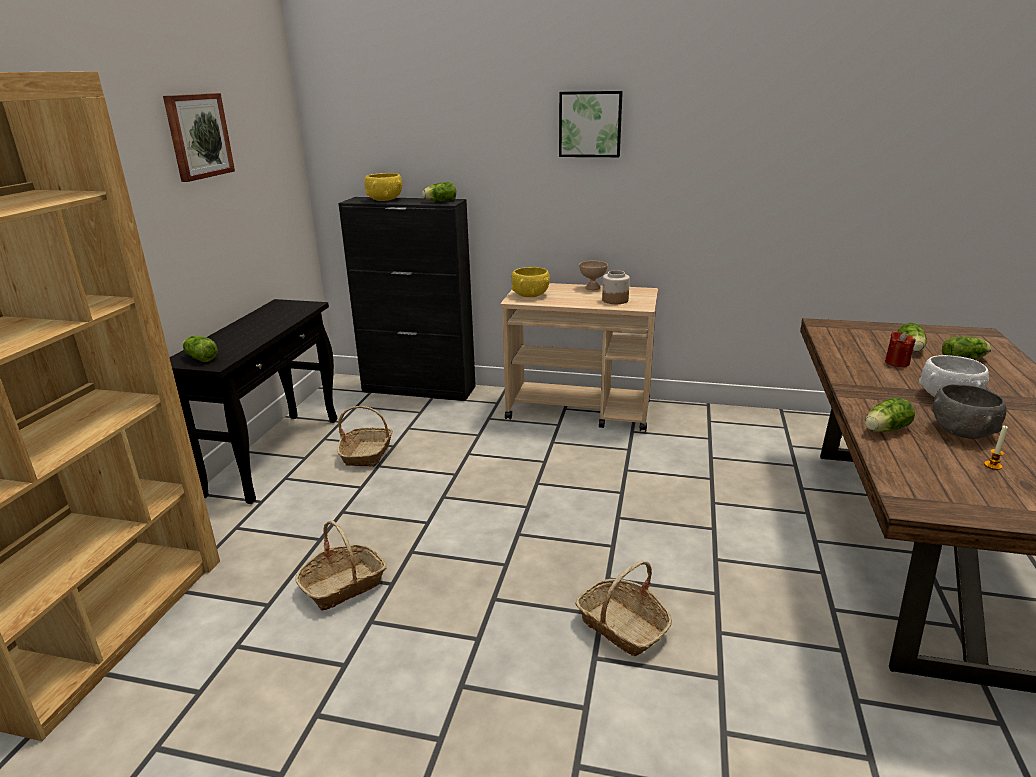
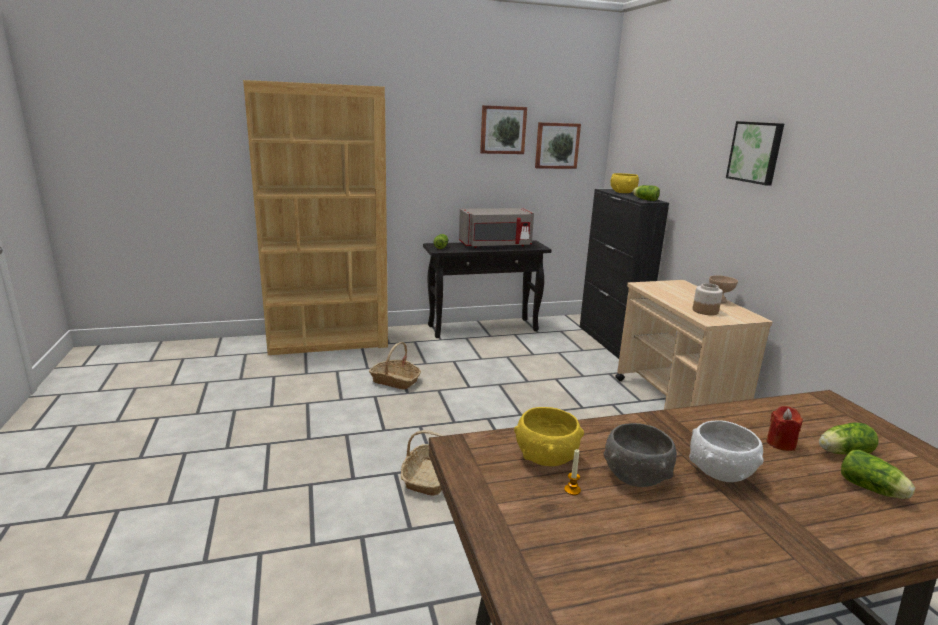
camera: 60 degrees right, 5 degrees down
(257, 324) = (496, 245): none -> grey microwave
(259, 150) = (557, 145): none -> picture
(367, 453) = (515, 350): basket -> none
(530, 295) = (661, 286): yellow bowl -> yellow bowl (546, 457)
(884, 430) = (587, 435): lettuce -> none

